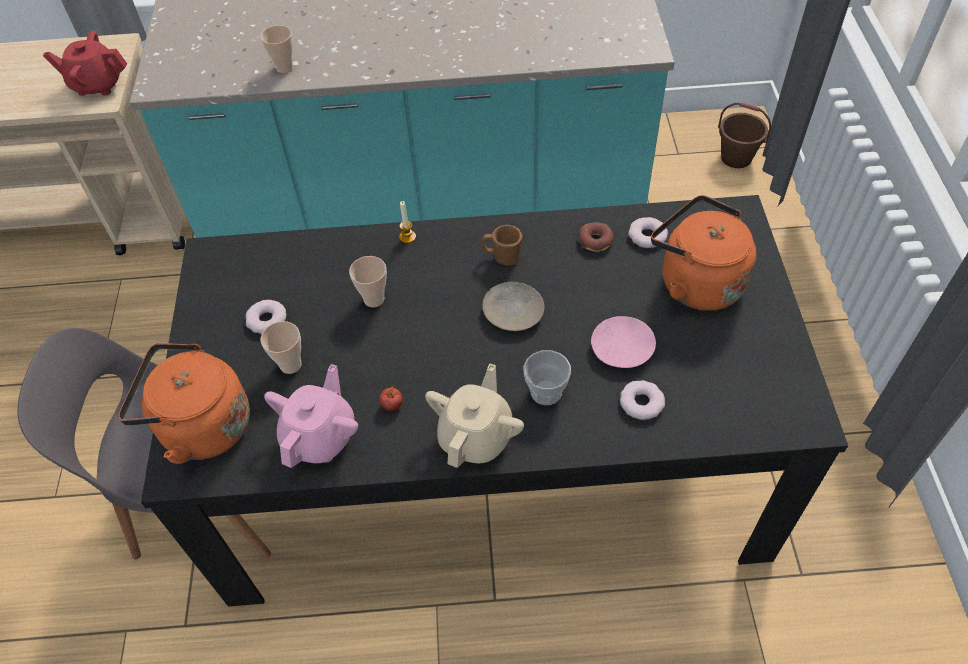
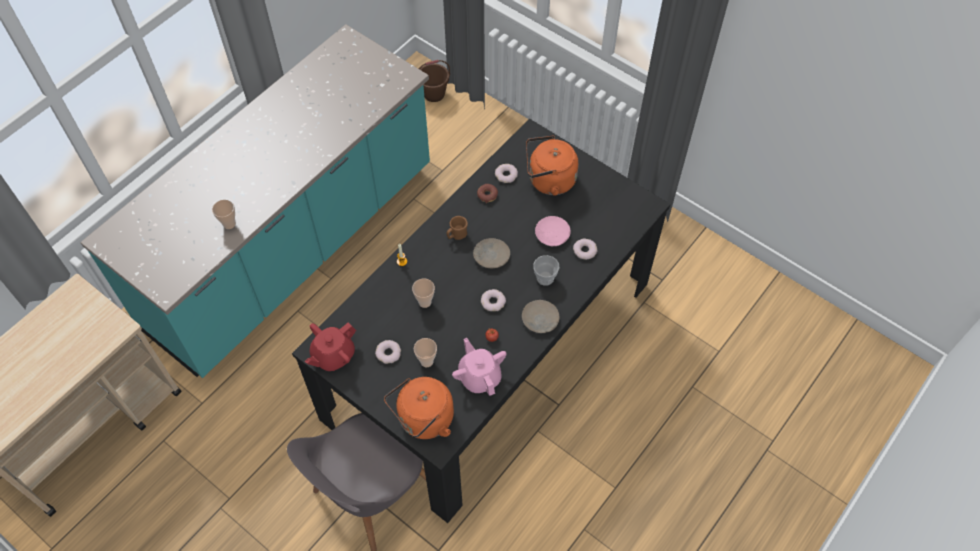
camera: 50 degrees left, 5 degrees up
(97, 84) = (101, 321): red teapot -> red teapot (333, 355)
(447, 365) = (493, 302): none -> donut
(476, 436) = (540, 319): beige teapot -> beige plate

